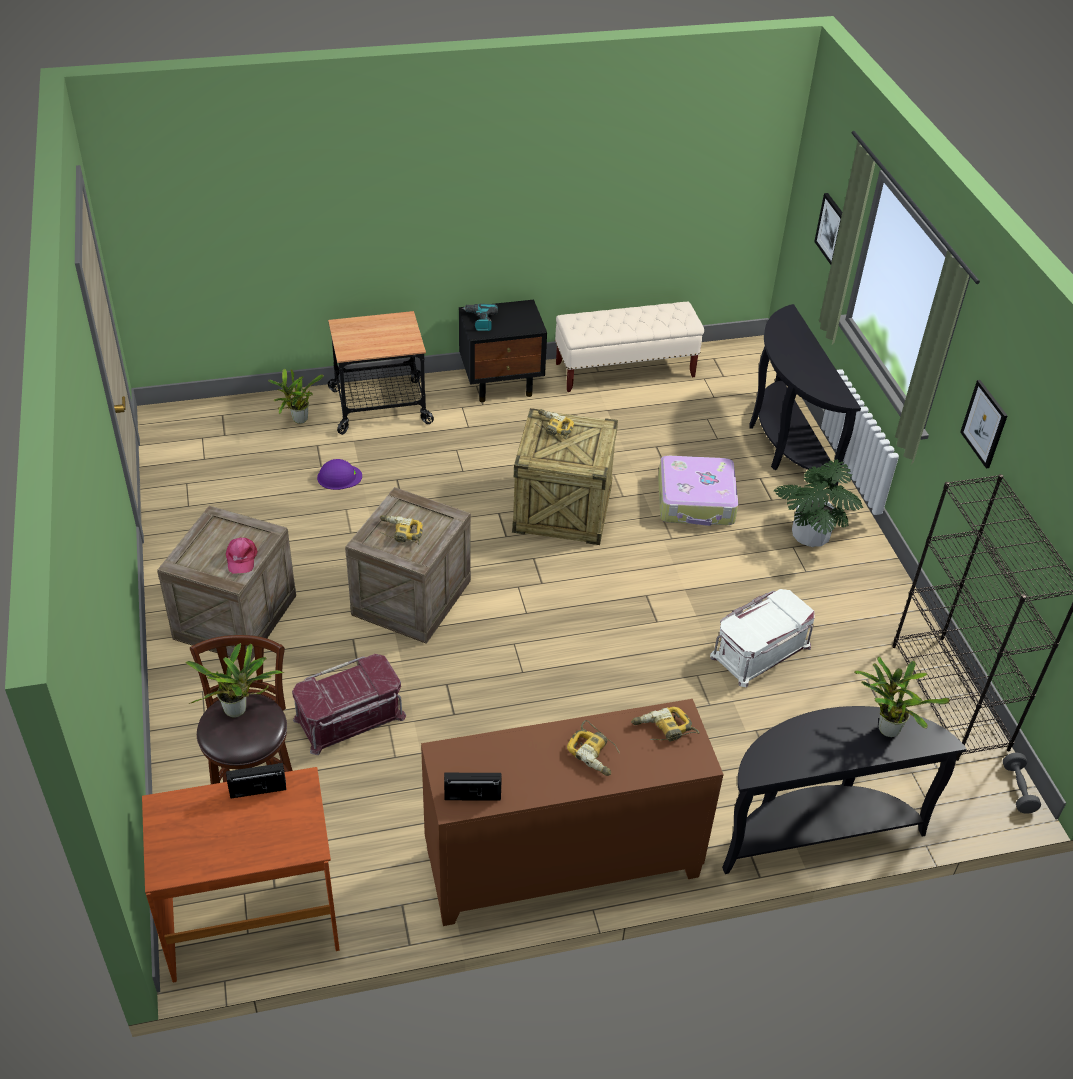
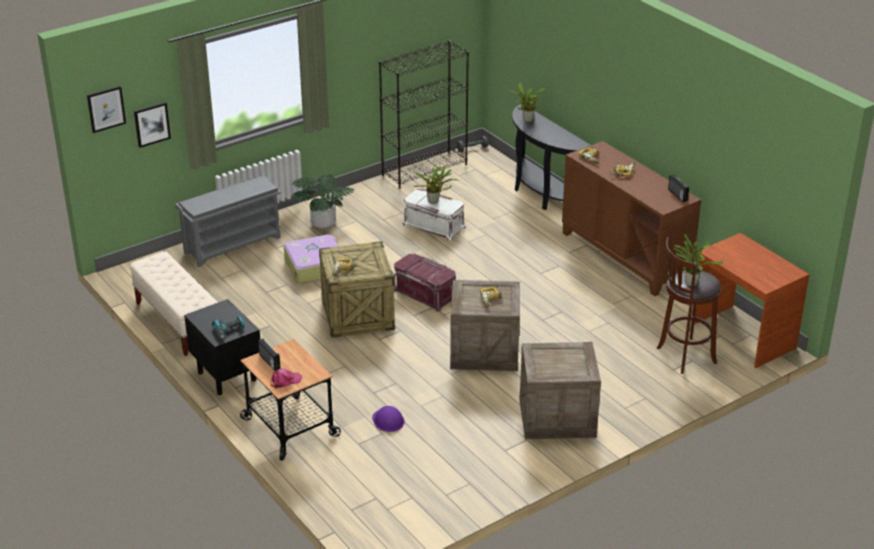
camera: 110 degrees left, 10 degrees down
(241, 558) = (563, 351): pink cap -> pink cap (285, 381)
(258, 789) = (727, 262): radio -> radio (269, 362)
(298, 421) = (334, 464): potted plant -> potted plant (434, 202)
(350, 718) = (596, 346): red storage box -> red storage box (425, 293)
(784, 444) = (233, 244): black console table -> grey shoe rack
(984, 424) = (352, 58): picture -> picture (106, 109)

